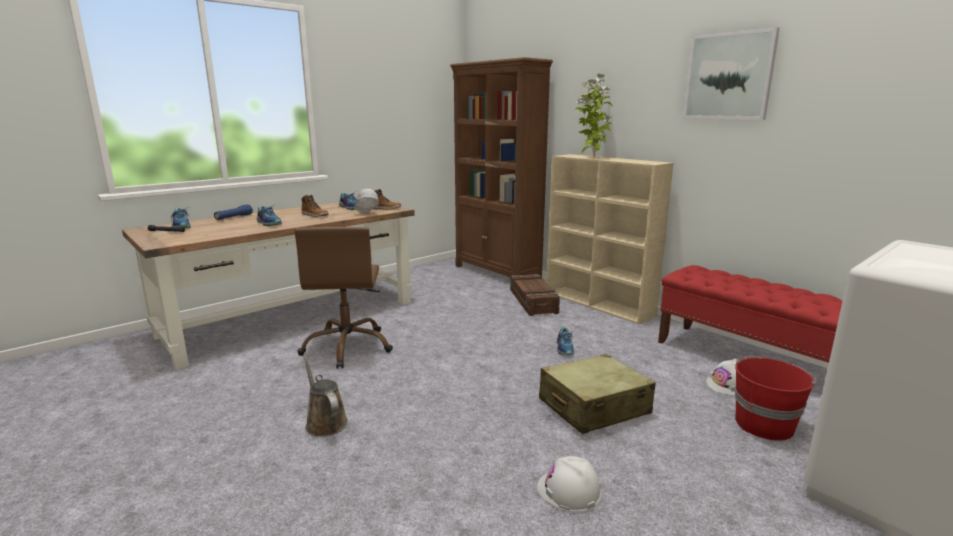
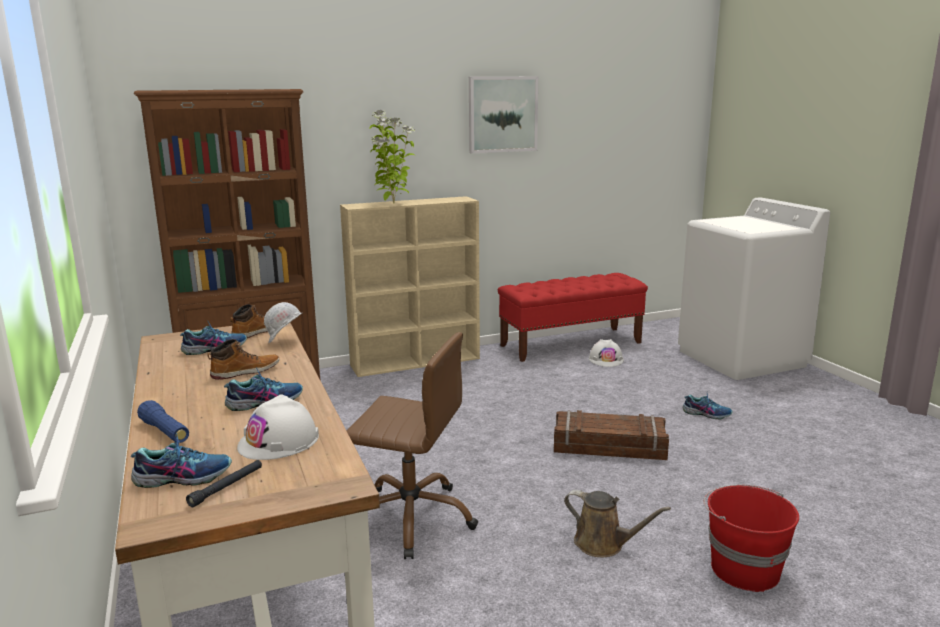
camera: 70 degrees left, 0 degrees up
(325, 422) = (603, 544): brown watering can -> brown watering can turned 135 degrees counterclockwise
(532, 301) = (375, 388): crate -> crate (609, 447)
(565, 348) = (507, 397): shoe -> shoe (706, 414)
(569, 490) = (729, 443): white hard hat -> white hard hat (279, 441)
(593, 407) = (620, 410): beige suitcase -> none
(764, 424) = (660, 366): red bucket -> red bucket (743, 569)

